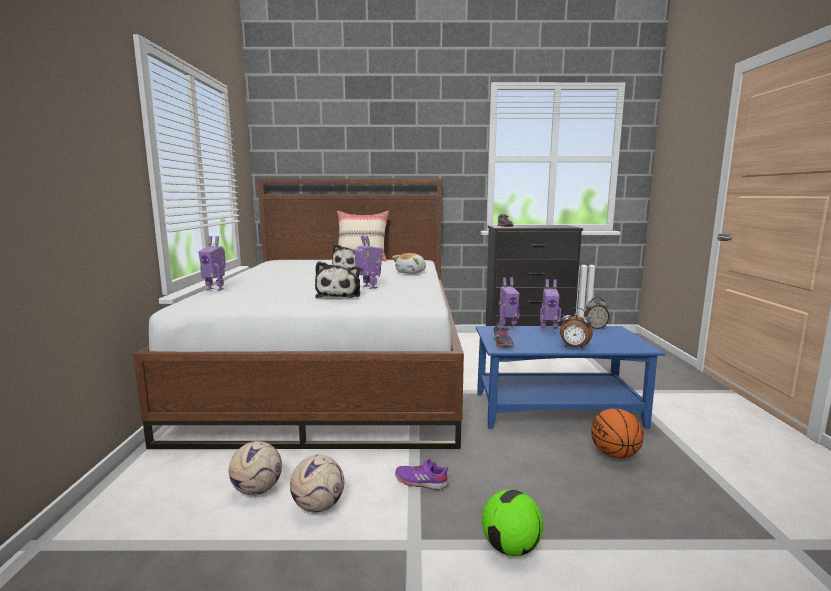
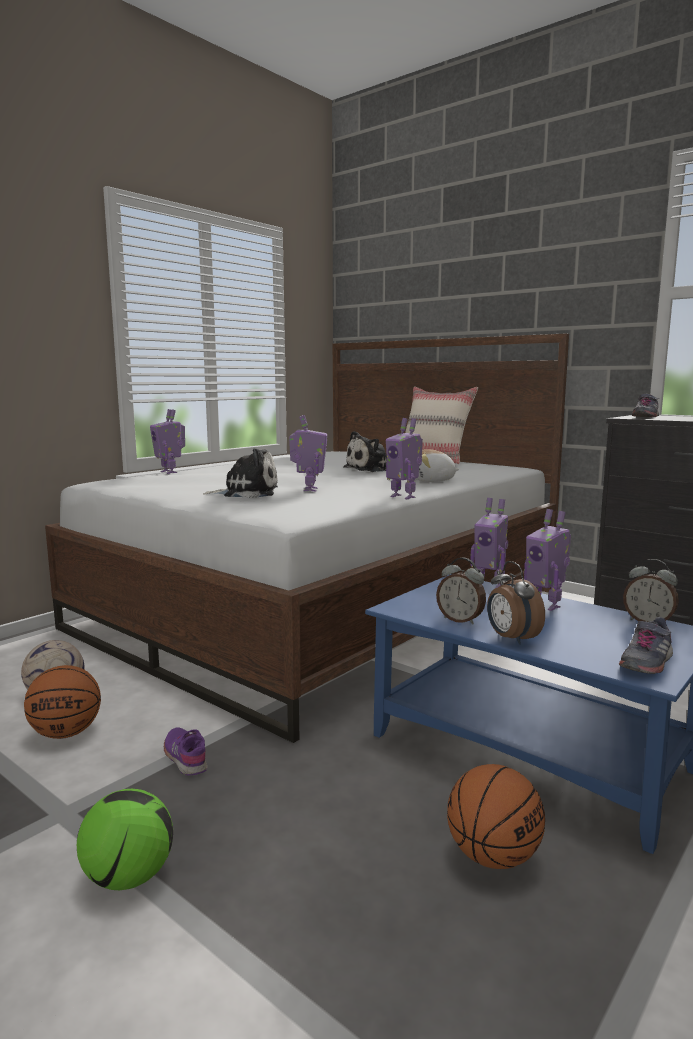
camera: 40 degrees right, 0 degrees up
(318, 506) = (66, 733): football -> basketball
(339, 295) = (247, 493): plush toy -> plush toy turned 135 degrees counterclockwise
(434, 284) = (403, 497): none -> toy robot
(502, 343) = (417, 604): grey shoe -> grey shoe (645, 662)
(537, 346) = (460, 620): none -> alarm clock

